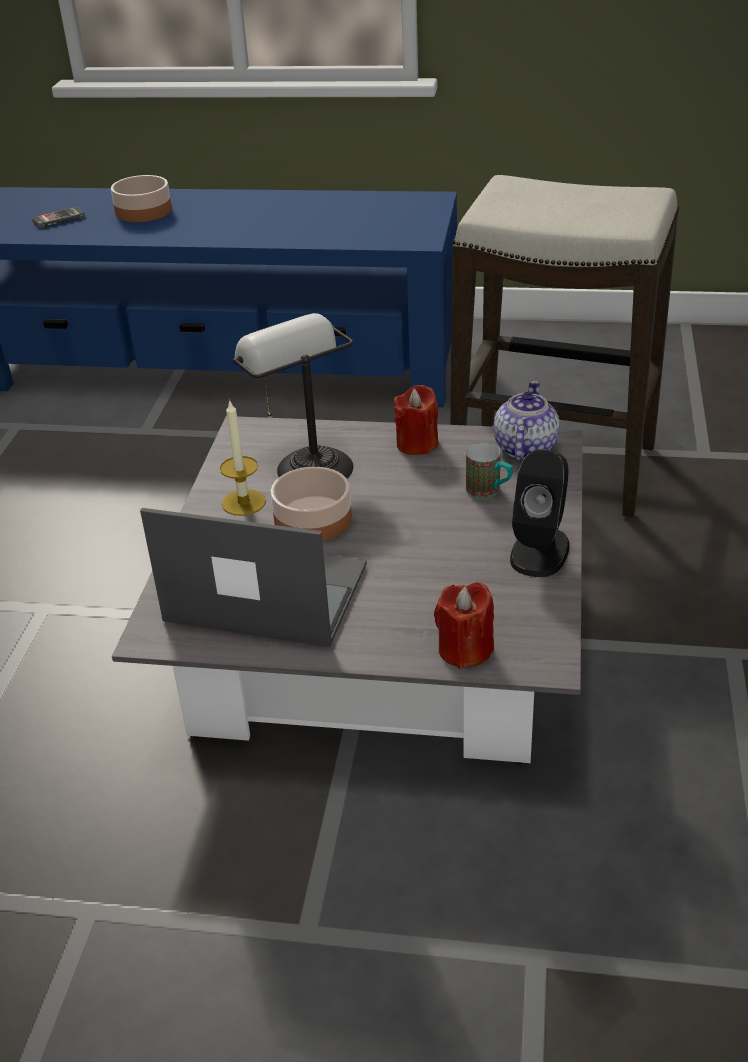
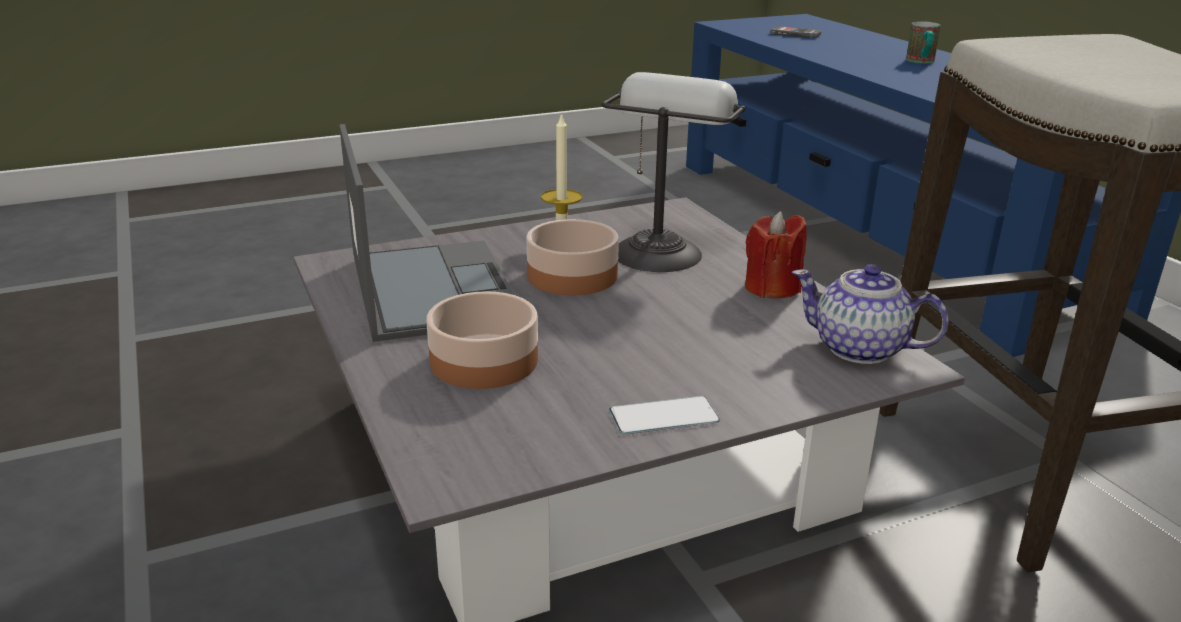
camera: 55 degrees right, 10 degrees down
(143, 212) = (863, 47): bowl -> bowl (482, 361)
(465, 650) = (426, 419): red candle -> none
(489, 491) = (741, 351): mug -> mug (921, 62)
(524, 448) = (860, 349): teapot -> teapot turned 135 degrees counterclockwise
(540, 551) = (663, 416): black speaker -> phone

